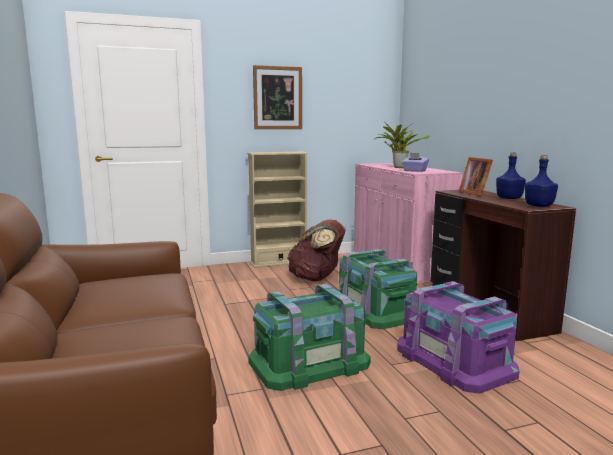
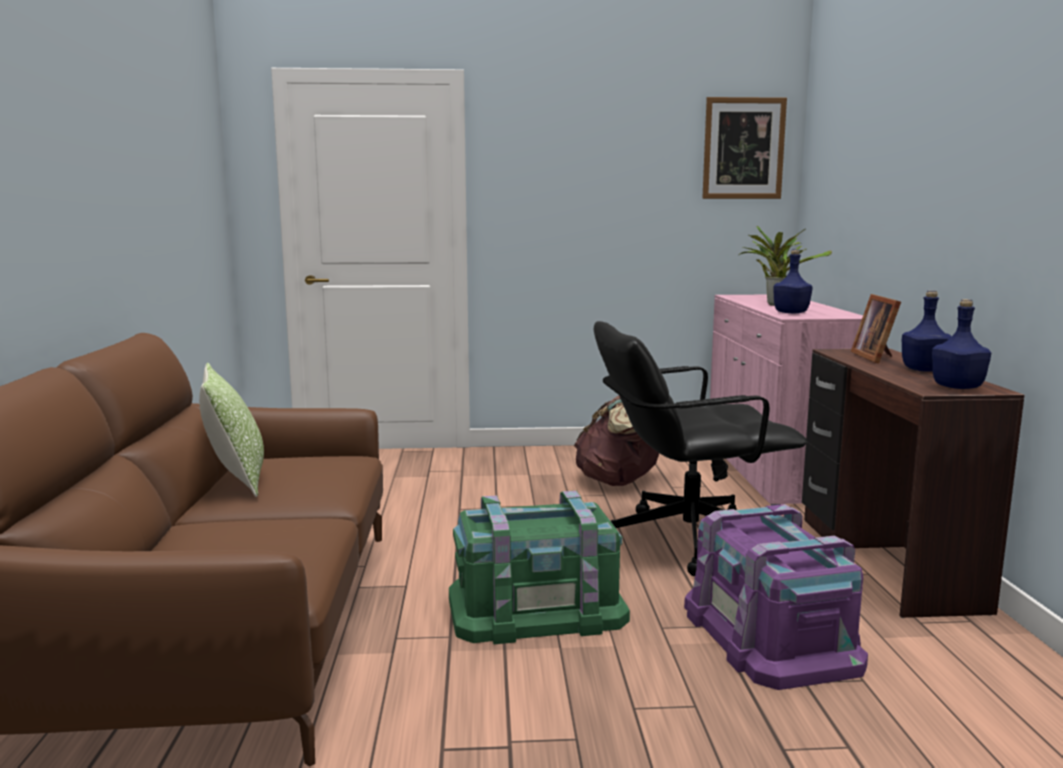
camera: 15 degrees right, 0 degrees up
(91, 296) = (236, 479): none -> pillow
(277, 98) = (583, 187): picture -> picture (743, 148)
(279, 262) = (575, 451): beige bookcase -> none
(374, 309) = (686, 540): green storage box -> black office chair
(414, 171) = (791, 313): purple tissue box -> blue bottle

